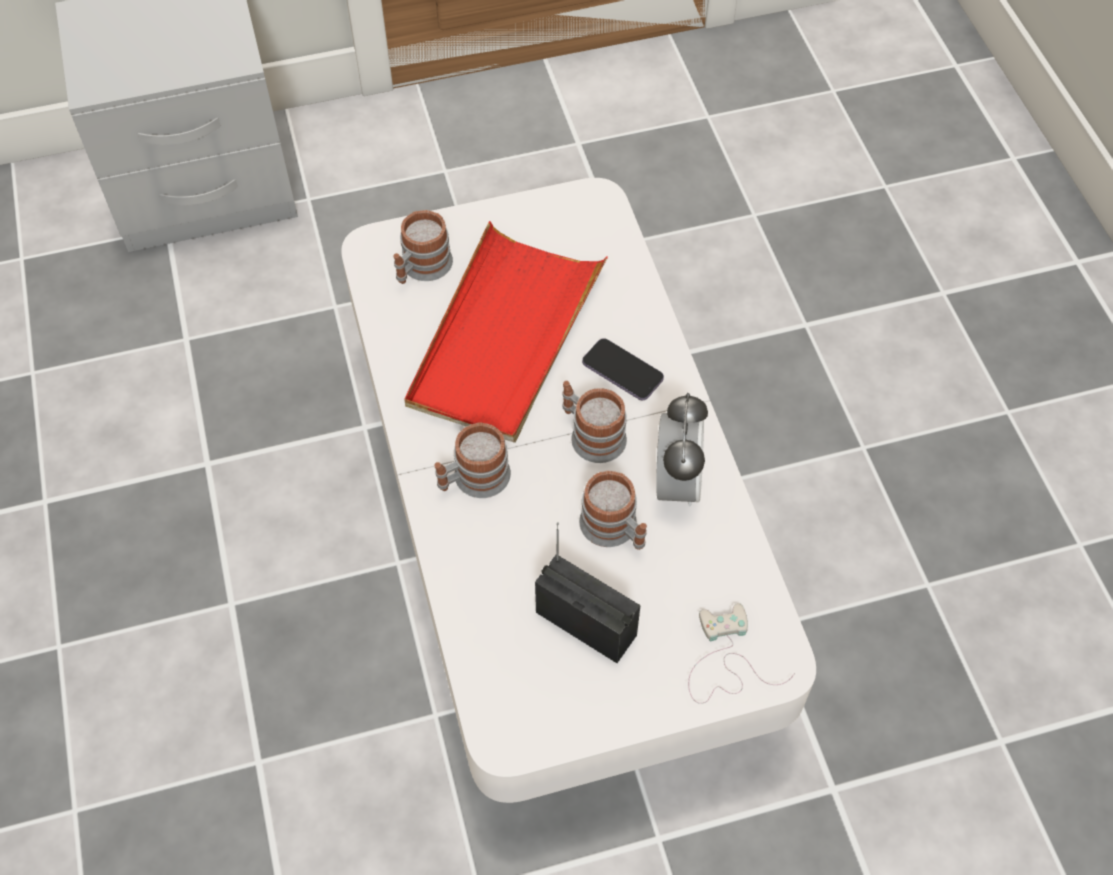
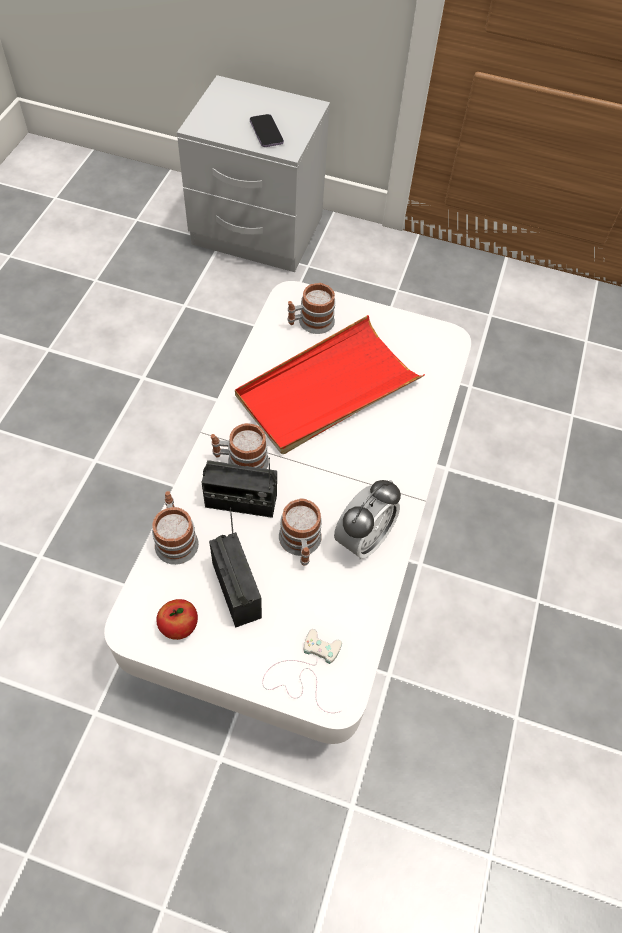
camera: 30 degrees right, 0 degrees up
(511, 525) = (241, 502): none -> radio
(555, 702) = (179, 626): none -> apple
(591, 434) = (333, 477): mug -> mug (175, 538)
(622, 371) = (383, 450): phone -> phone (266, 132)

